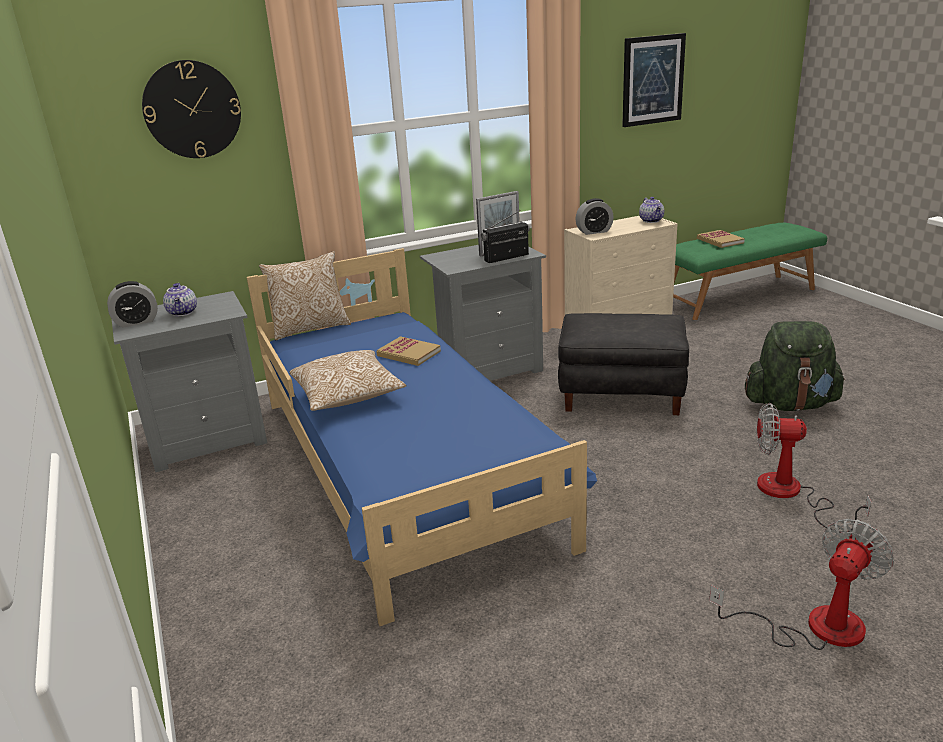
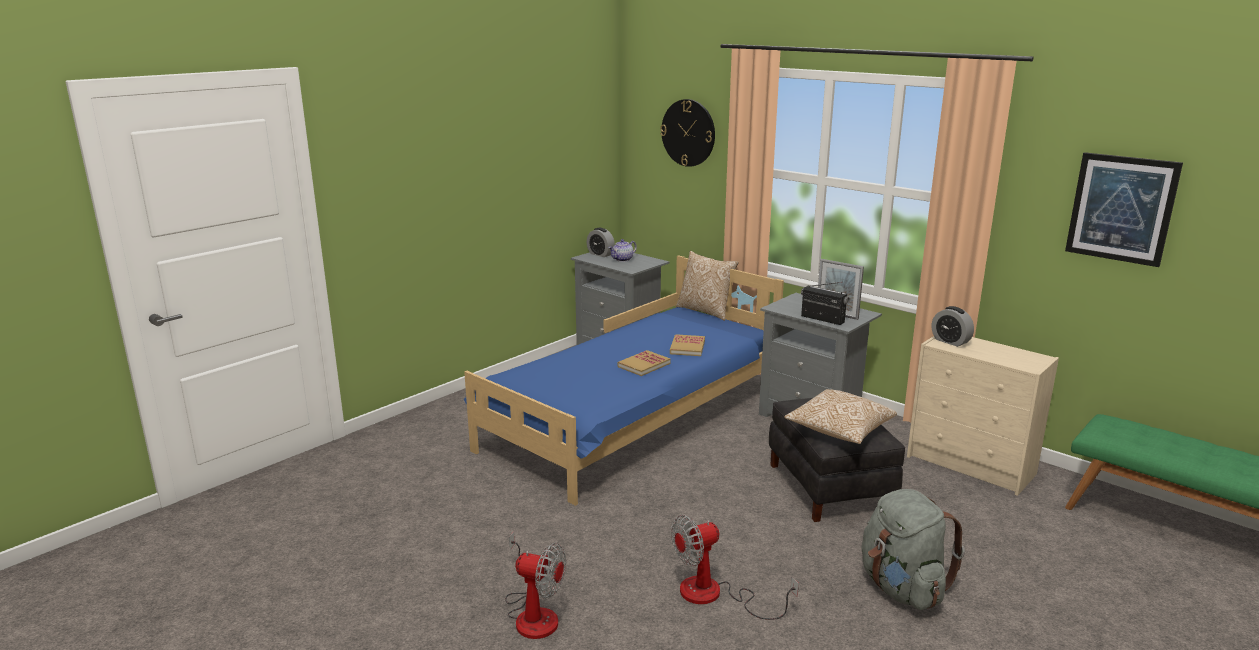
camera: 65 degrees right, 5 degrees down
(347, 396) = (609, 344): pillow -> pillow (839, 430)
(652, 220) = (1029, 361): teapot -> none
(720, 241) = (1165, 440): book -> book (644, 365)
(790, 404) = (902, 588): green backpack -> grey backpack
(791, 494) = (714, 595): fan -> fan turned 105 degrees counterclockwise

